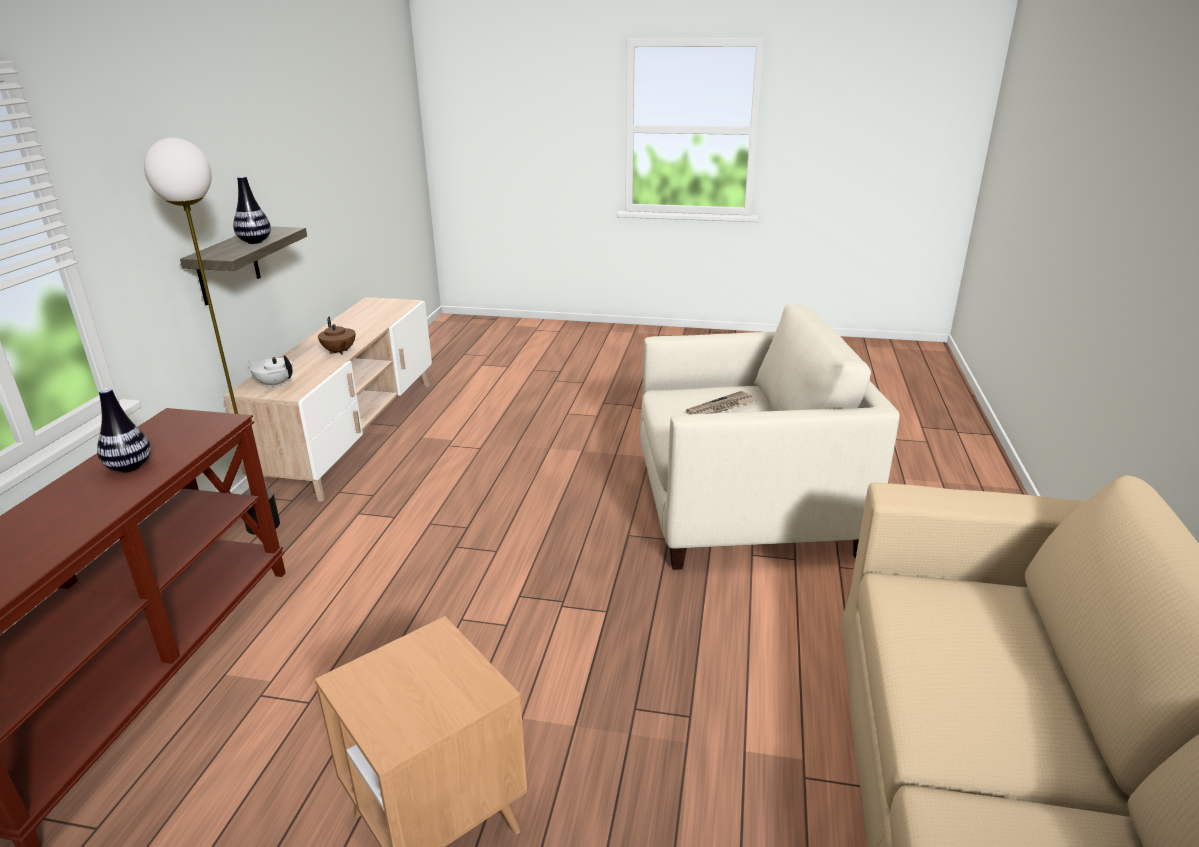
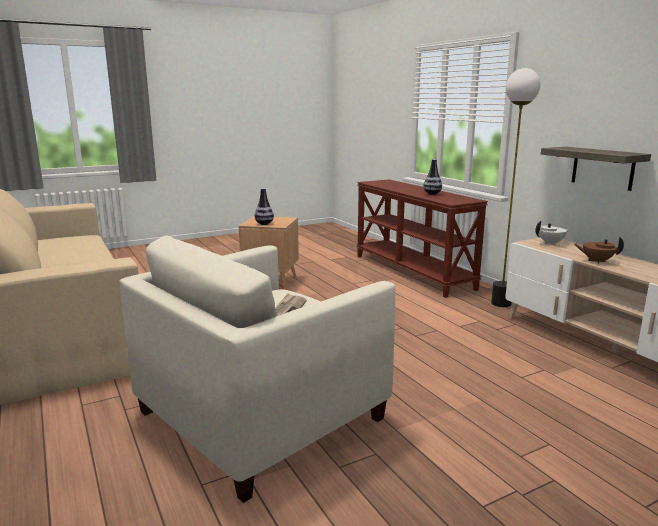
camera: 140 degrees right, 10 degrees down
(255, 242) = (588, 150): vase -> vase (264, 224)

